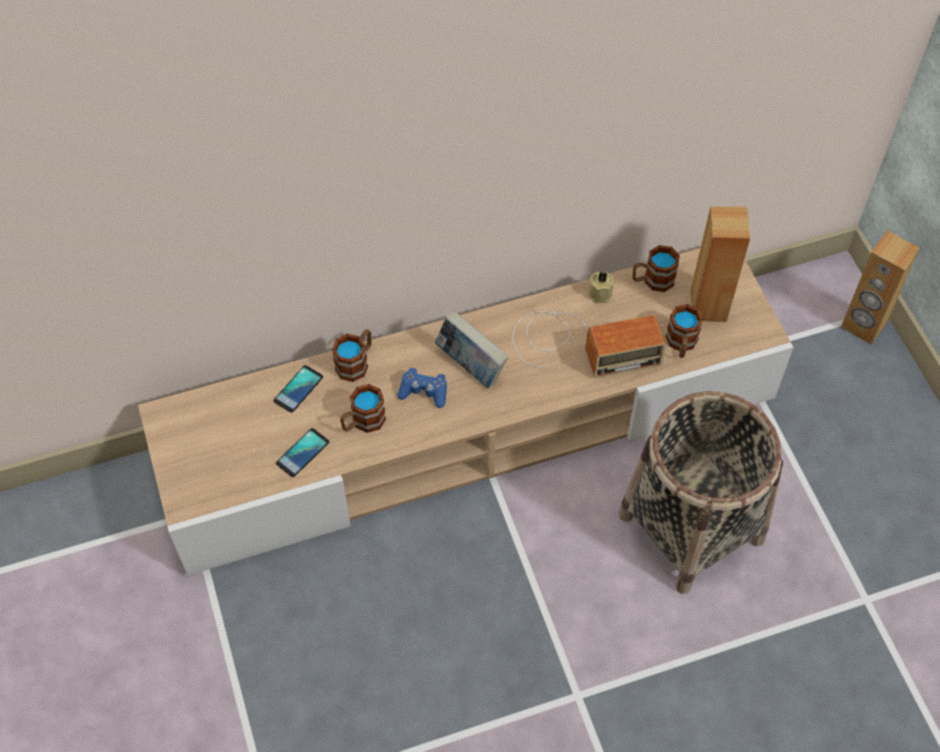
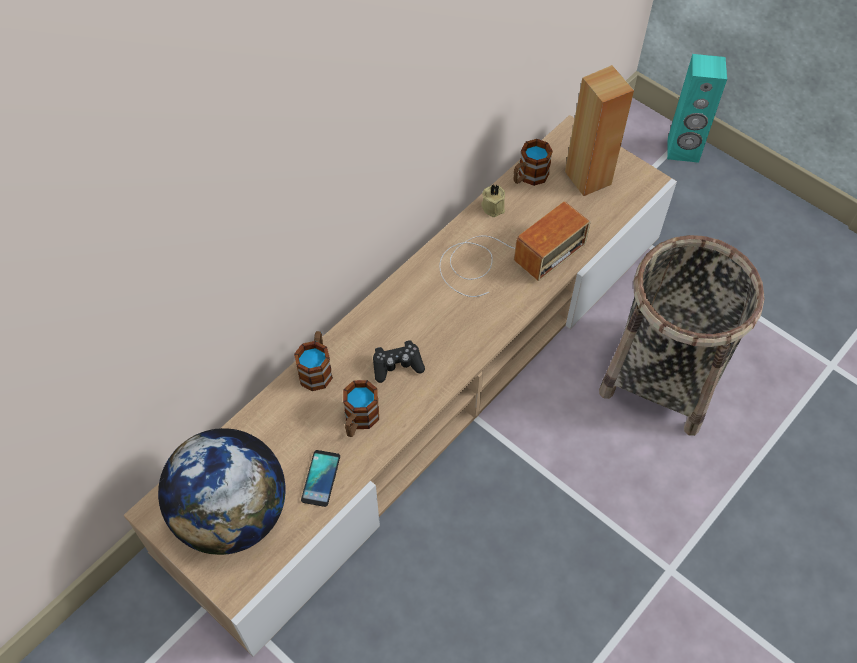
camera: 30 degrees left, 0 degrees up
(218, 446) = (232, 514): none -> globe
(298, 389) = (277, 420): phone -> none
(424, 392) = (397, 365): blue game controller -> black game controller
(471, 366) = (424, 322): book -> none
(681, 344) = (588, 219): mug -> none
(863, 326) = (683, 150): brown speaker -> turquoise speaker

